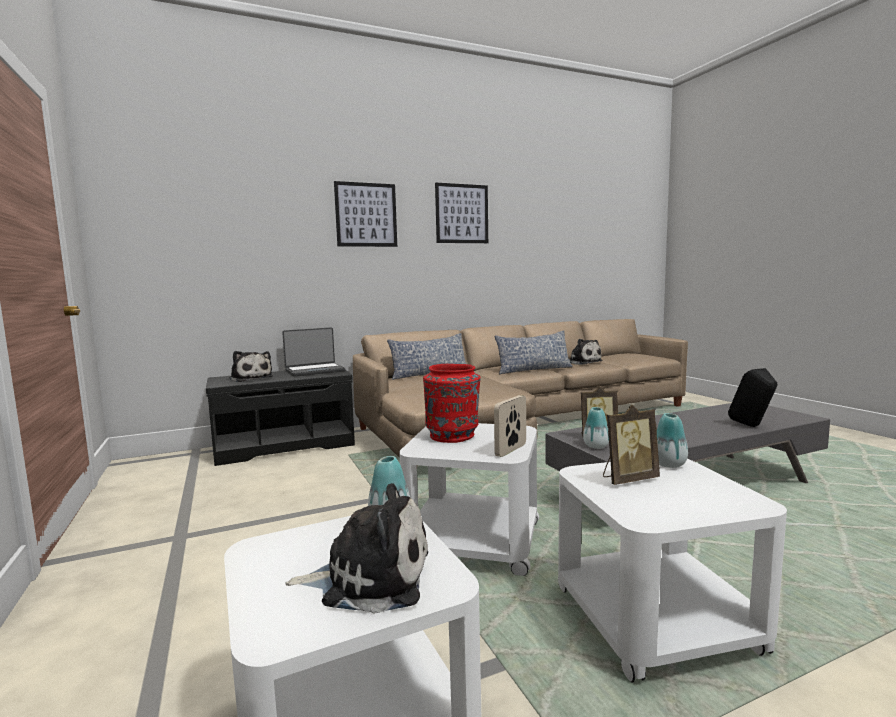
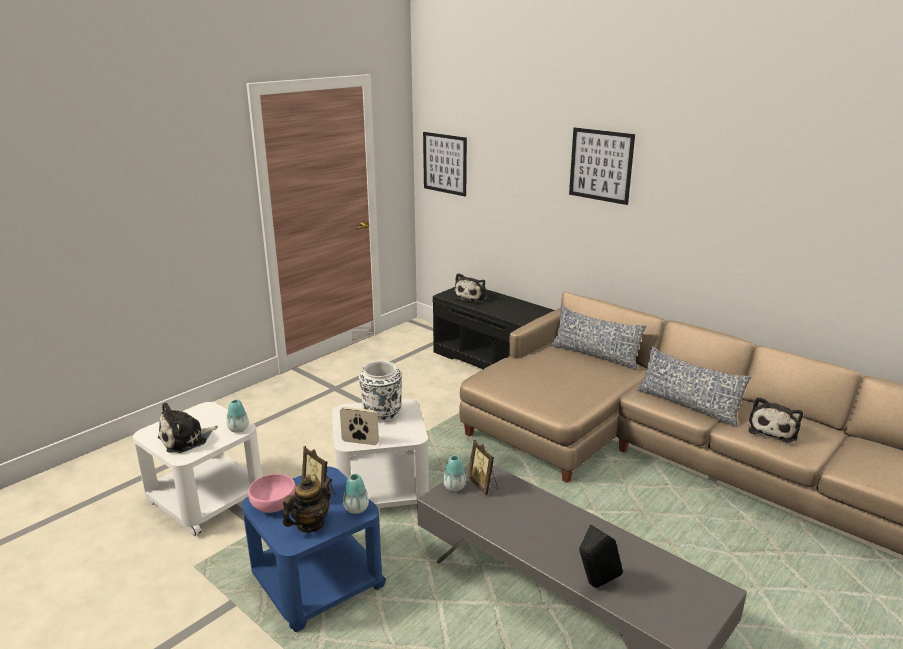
camera: 65 degrees right, 15 degrees up
(315, 371) = (520, 308): laptop -> none
(370, 577) = (186, 439): plush toy -> plush toy turned 75 degrees clockwise
(453, 436) = (382, 414): red vase -> white vase
(462, 214) = (715, 177): picture -> picture (445, 163)
(652, 509) = (273, 504): none -> pink bowl
(656, 620) = (316, 582): white side table -> blue side table
(706, 490) = (310, 524): none -> teapot

